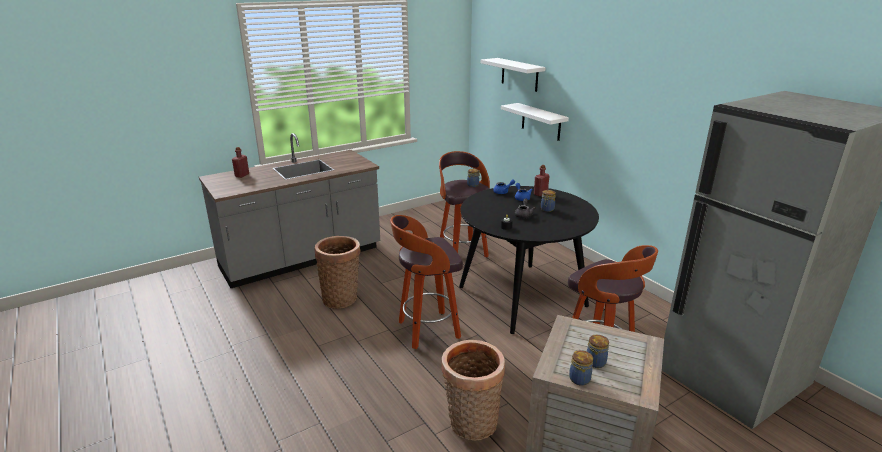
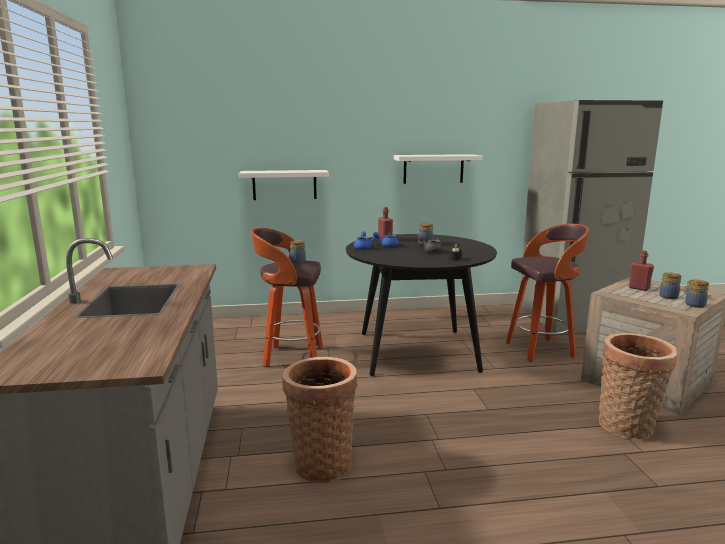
camera: 65 degrees left, 10 degrees down
(242, 175) = (59, 343): red bottle -> red bottle (639, 288)
(427, 330) = (449, 415): stool -> none
(519, 74) = (238, 136): white shelf -> white shelf (433, 168)

